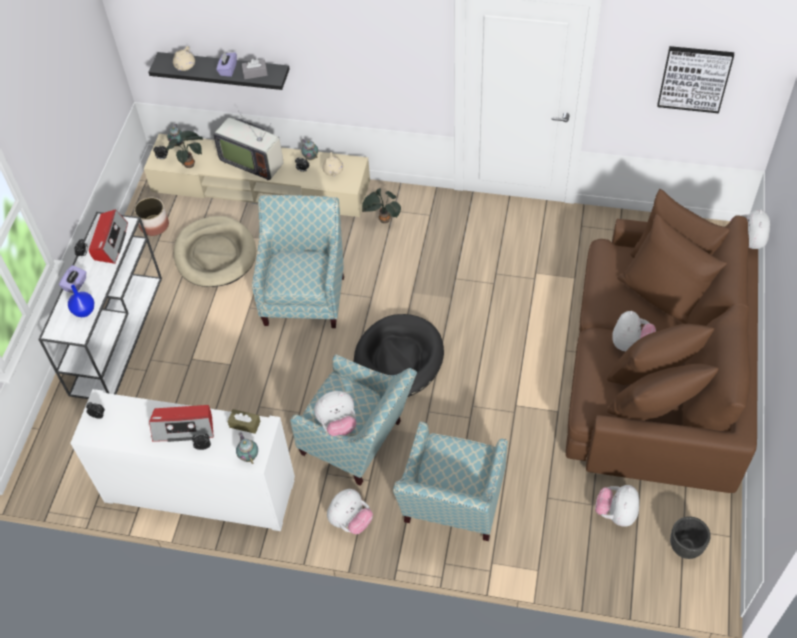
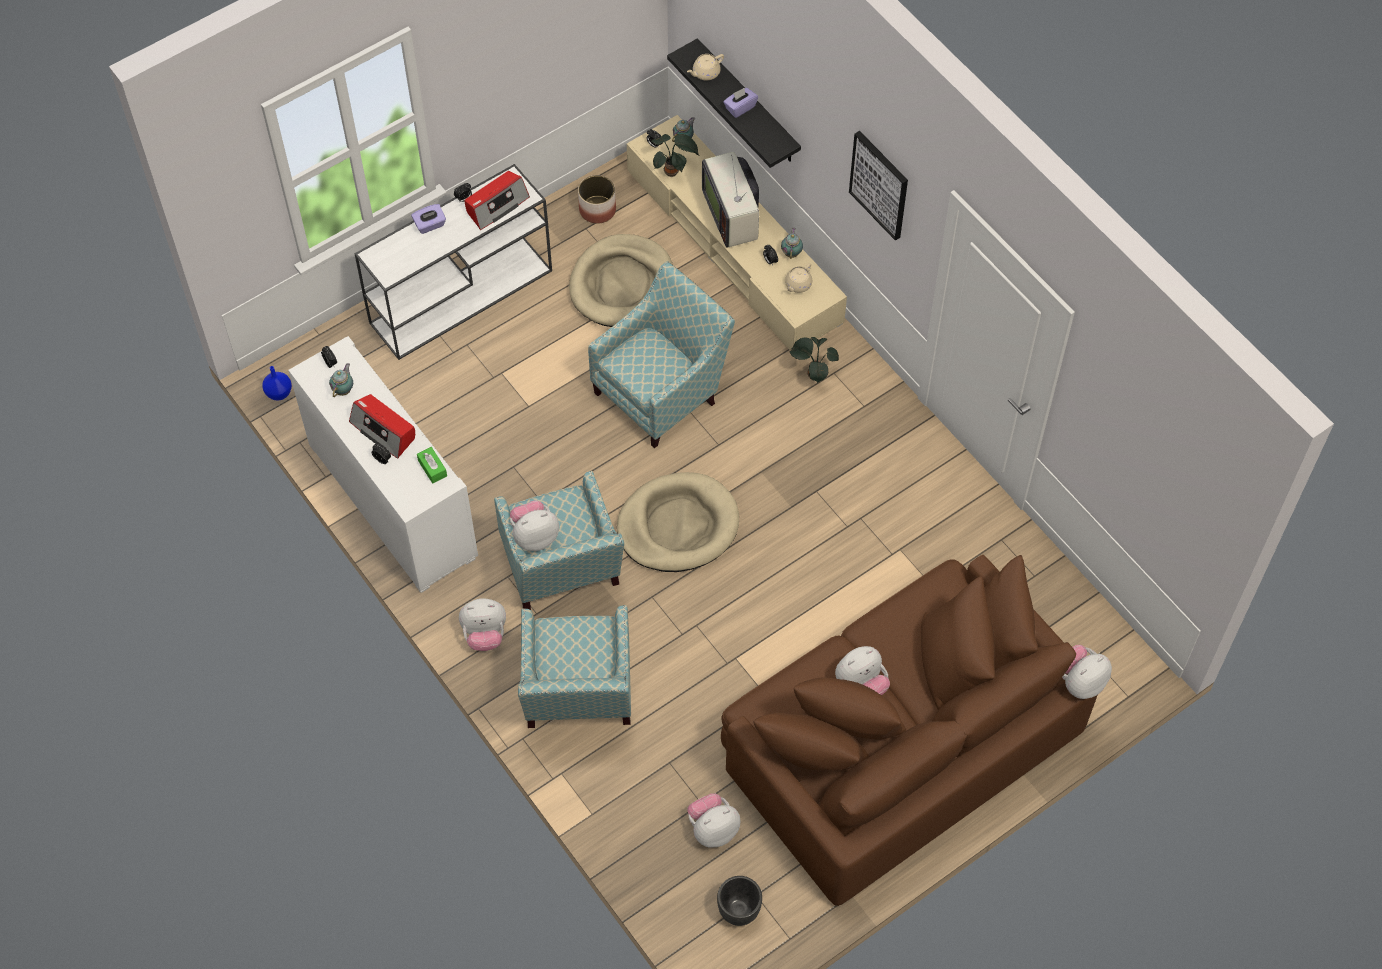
camera: 40 degrees right, 5 degrees up
(83, 311) = (413, 256): blue vase -> blue vase (278, 393)
(245, 424) = (432, 468): brown tissue box -> green tissue box
(249, 456) = (408, 498): teapot -> teapot (344, 389)
(255, 73) = (760, 131): grey tissue box -> none
(338, 424) = (534, 536): plush toy -> plush toy turned 135 degrees clockwise
(398, 359) = (678, 526): black dog bed -> beige dog bed
(451, 508) = (578, 698): armchair -> armchair turned 60 degrees counterclockwise
(694, 78) = (1143, 469): picture -> picture (880, 184)

